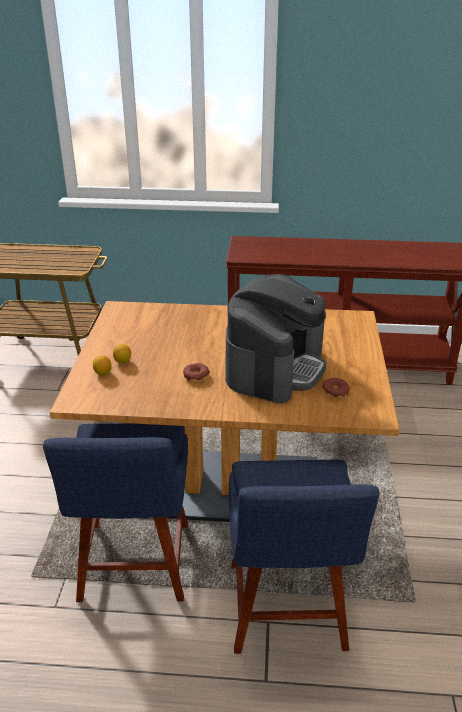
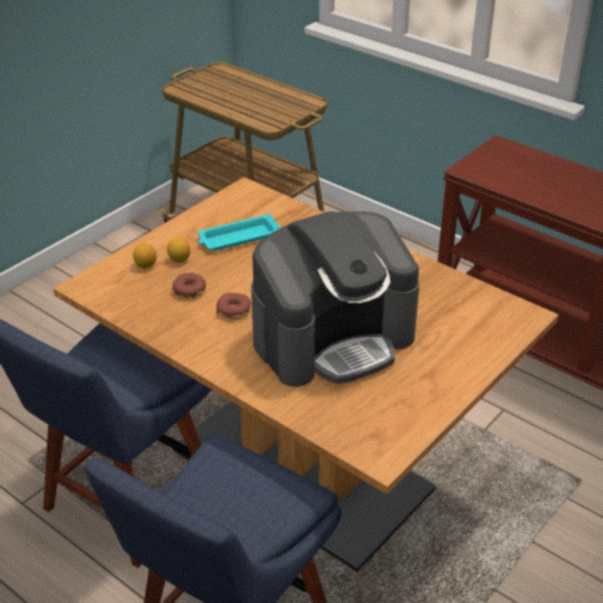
camera: 35 degrees right, 5 degrees up
(147, 335) = (238, 238): none -> turquoise tray
(335, 391) = (368, 401): donut -> donut (189, 290)

